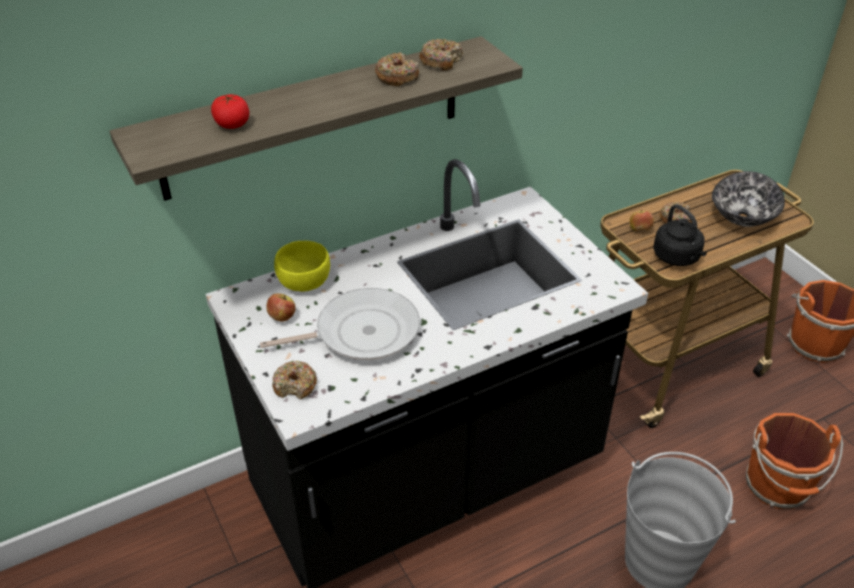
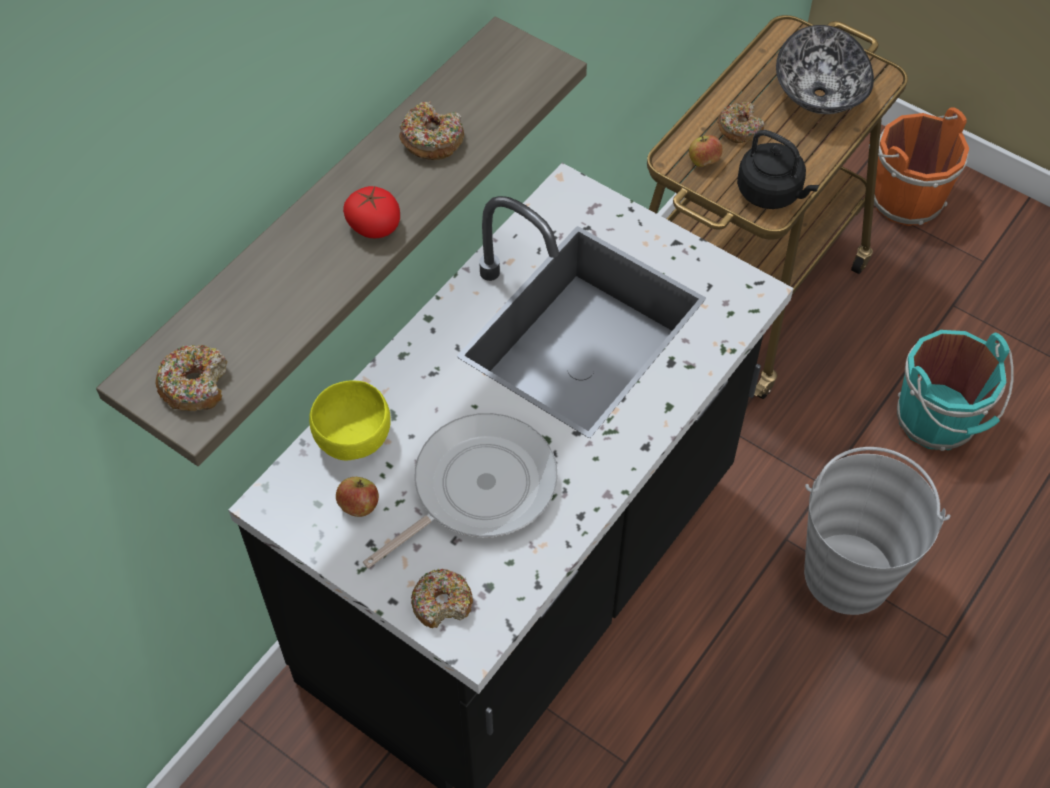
camera: 25 degrees left, 15 degrees up
(232, 124) = (266, 312): tomato -> tomato (374, 225)
(440, 61) = (472, 88): donut -> donut (195, 384)
(778, 487) = (938, 420): orange bucket -> turquoise bucket

